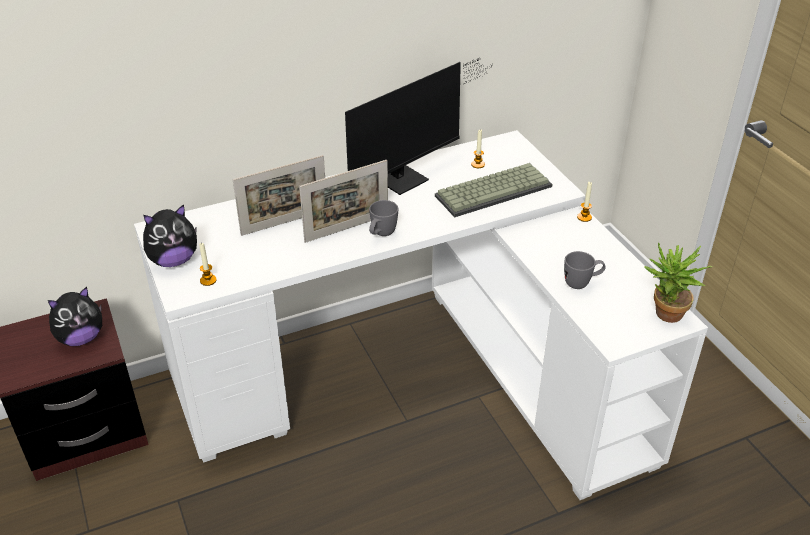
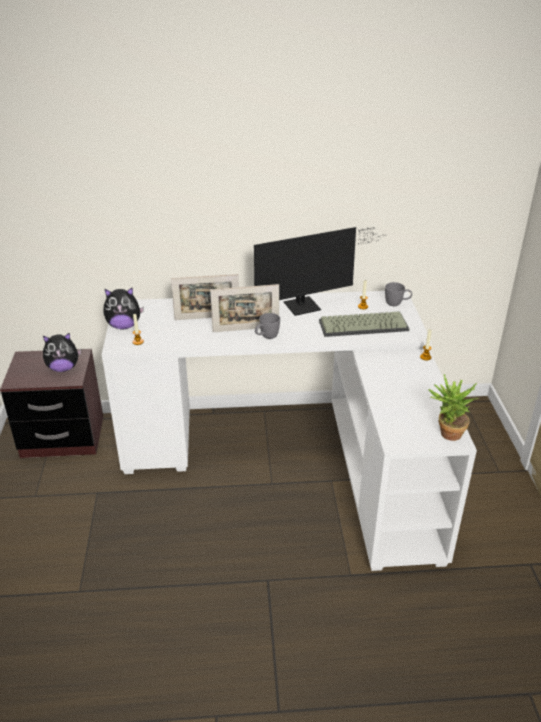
camera: 20 degrees right, 5 degrees down
(582, 283) = (396, 399): grey mug -> grey mug (397, 304)

